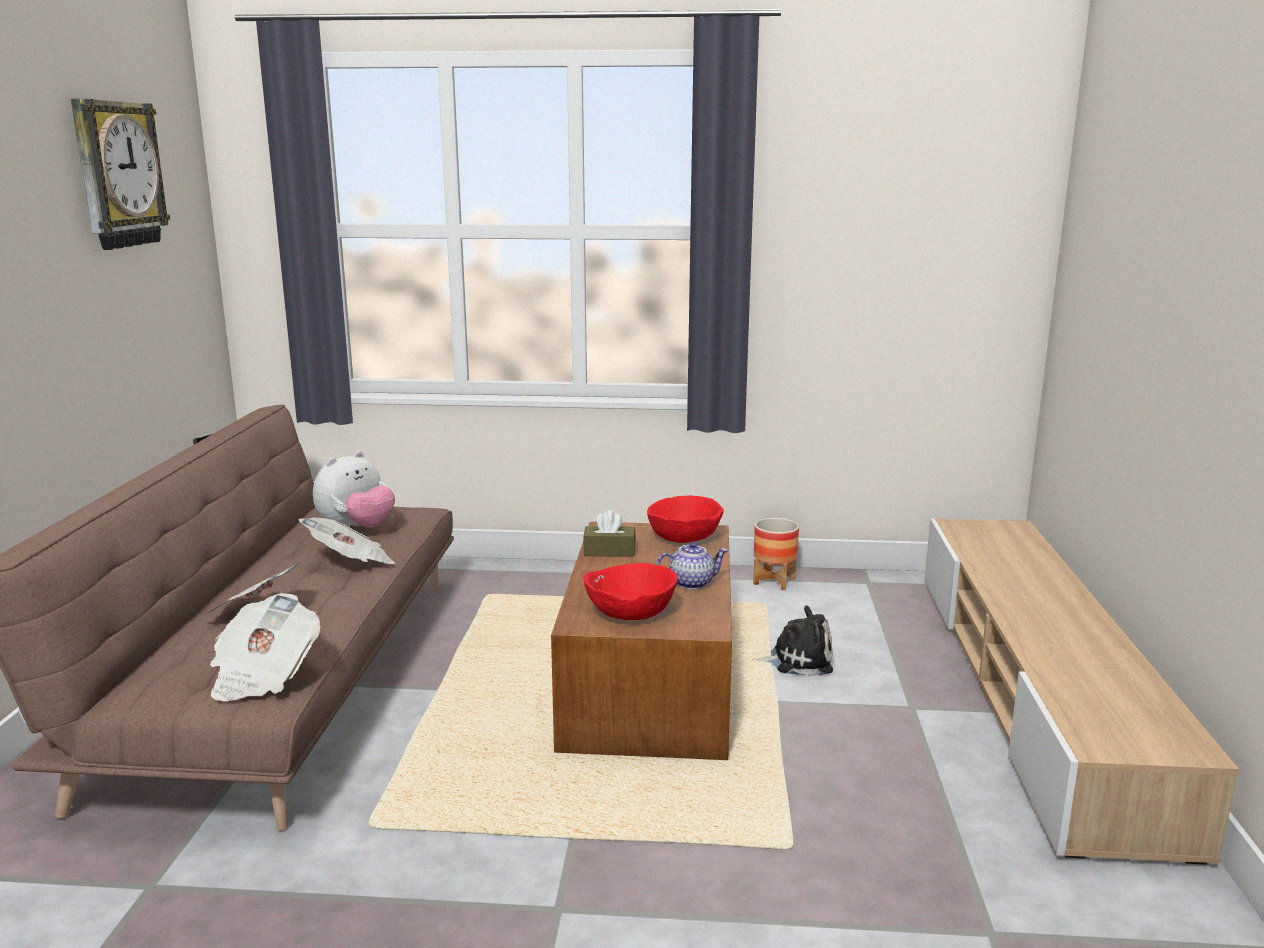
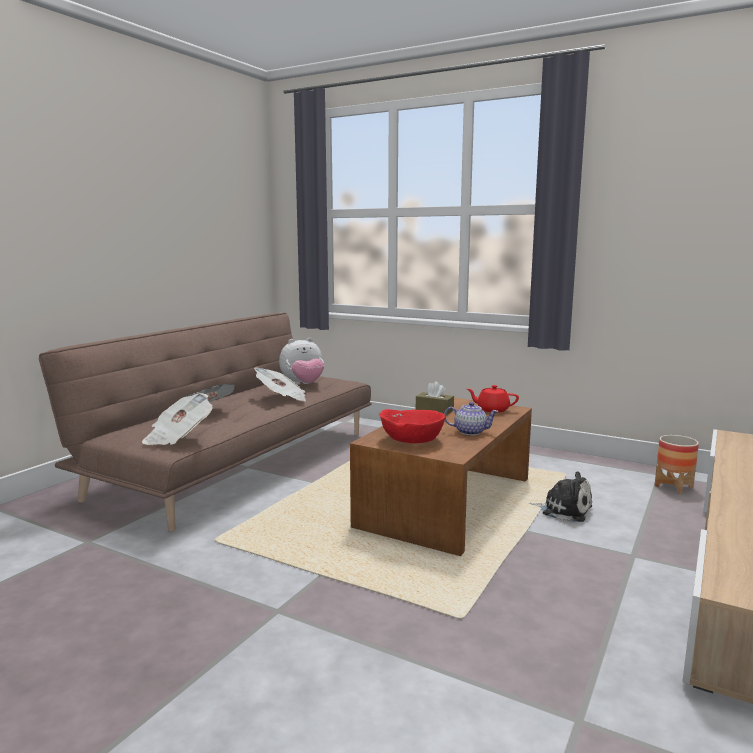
camera: 25 degrees right, 5 degrees down
(117, 175) = (202, 173): wall clock -> none
(683, 537) = (492, 409): red bowl -> red teapot
(774, 581) = (584, 463): planter -> planter (673, 487)

